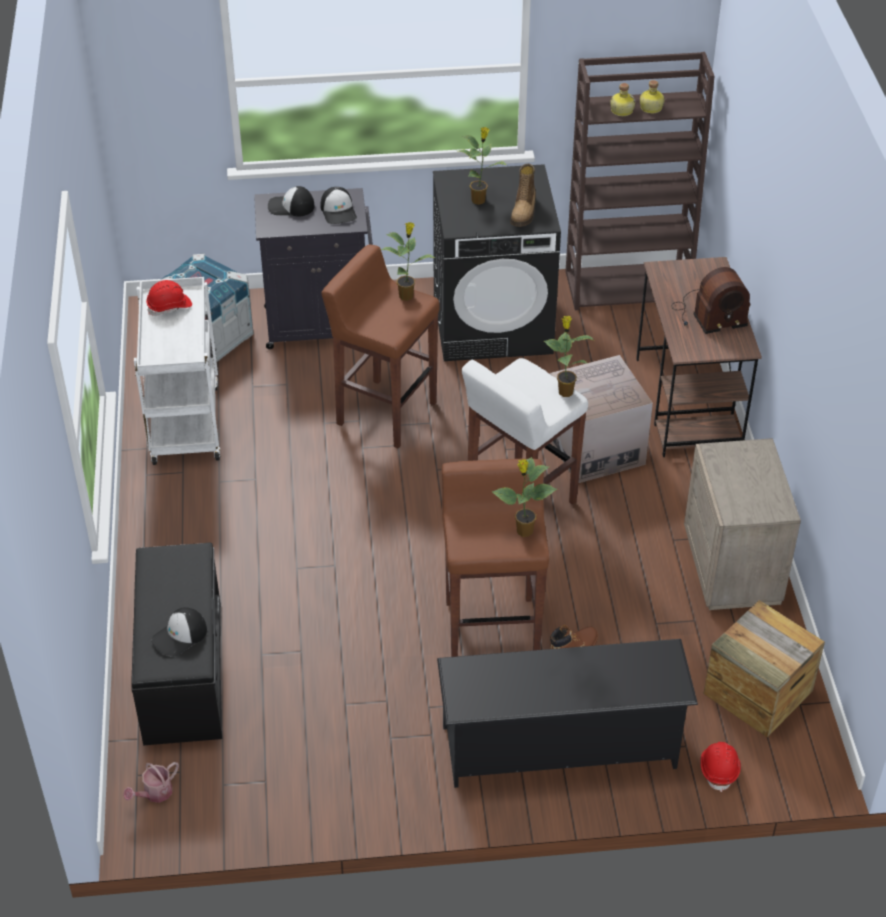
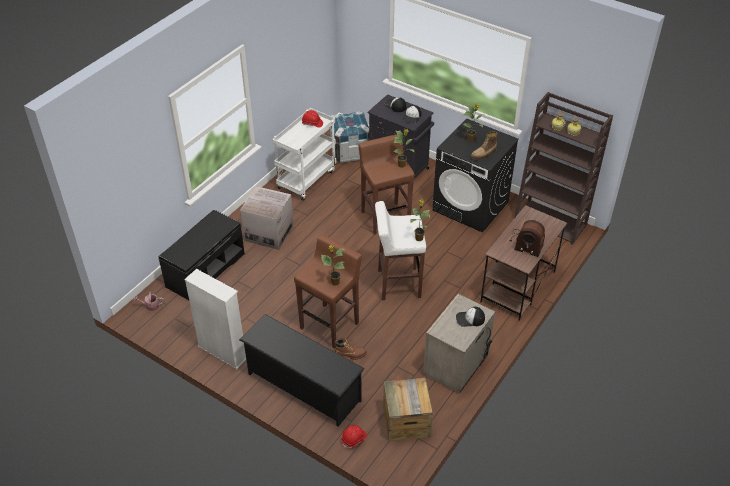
camera: 40 degrees right, 0 degrees up
(180, 636) = (191, 249): cap -> cap (470, 319)
(372, 783) = (222, 352): none -> white bookcase
(595, 449) = (454, 281): cardboard box -> cardboard box (269, 233)

